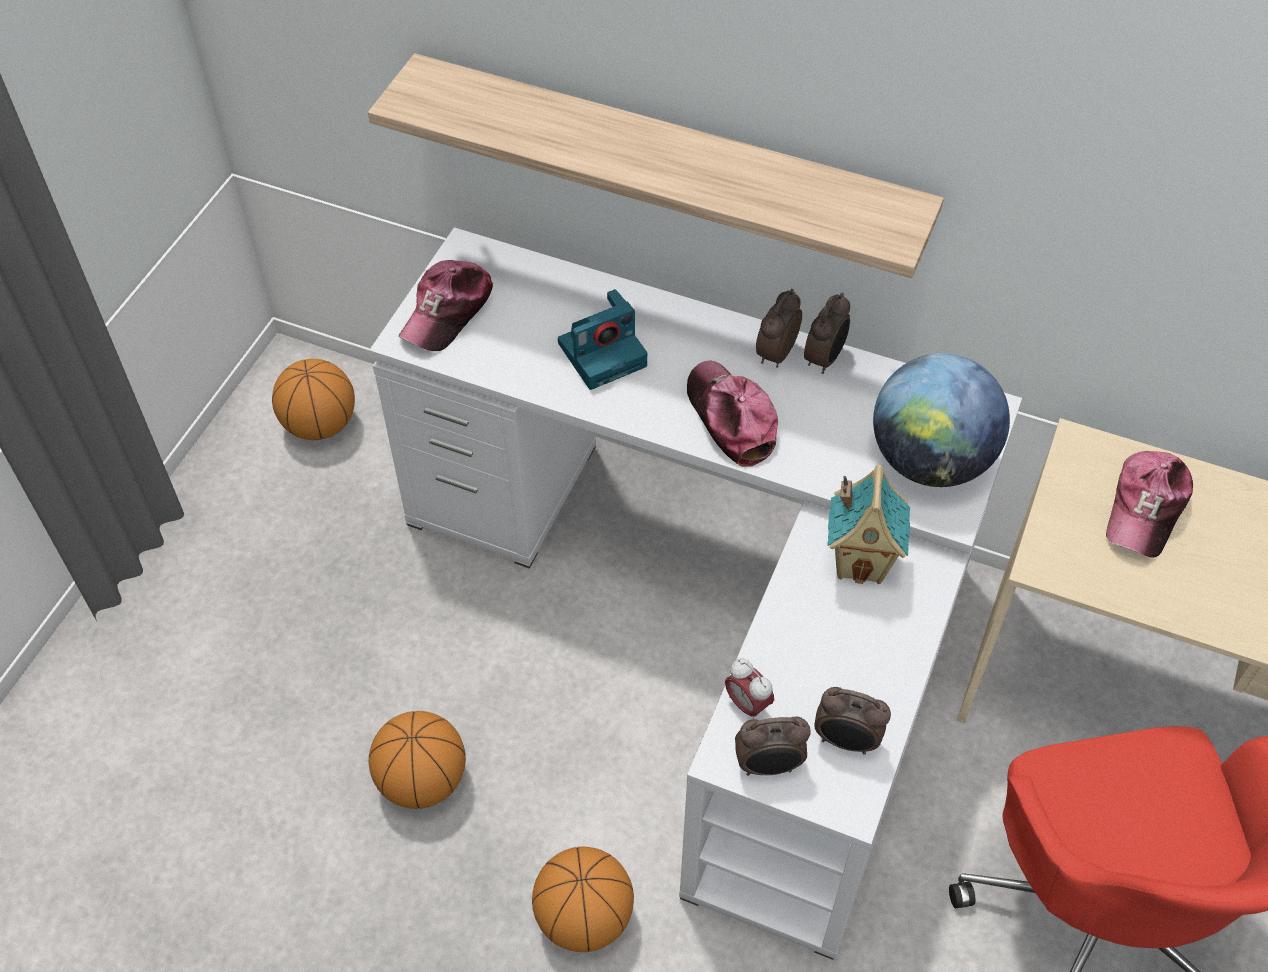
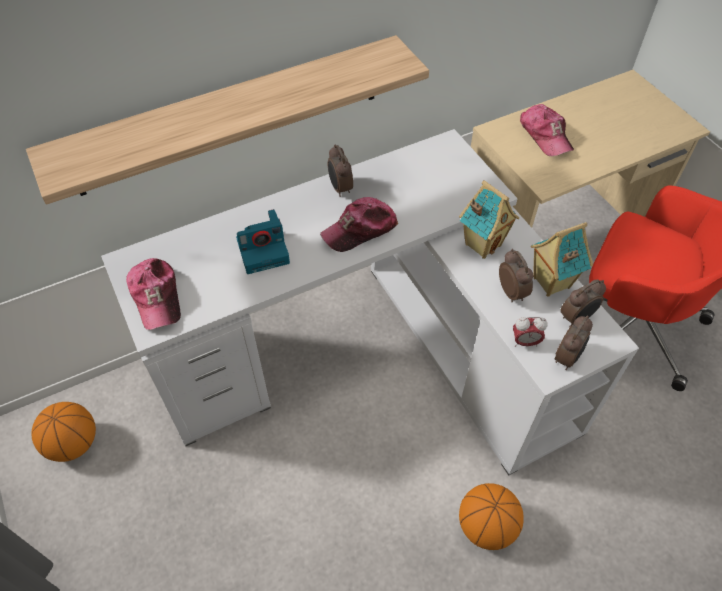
camera: 50 degrees left, 0 degrees up
(423, 780) = (346, 550): basketball -> none
(603, 353) = (264, 250): camera -> camera turned 60 degrees clockwise
(730, 418) = (360, 230): cap -> cap turned 45 degrees counterclockwise
(825, 359) = (362, 174): alarm clock -> alarm clock (512, 292)
(876, 676) = (550, 282): none -> toy house
(930, 460) = (458, 179): globe -> none

